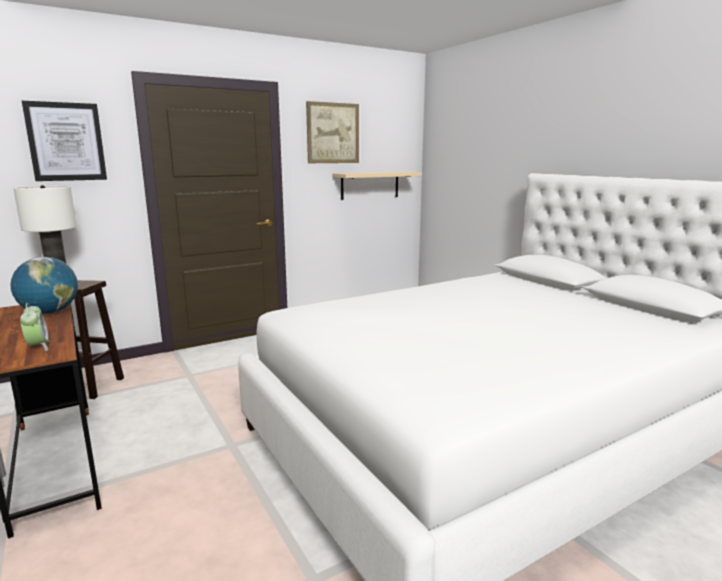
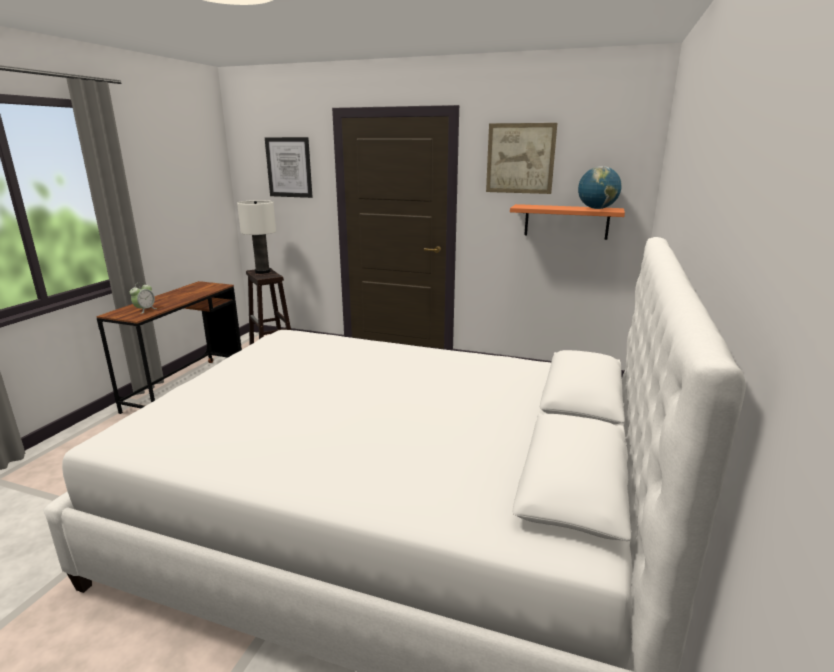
camera: 50 degrees right, 5 degrees up
(50, 312) = (202, 291): globe -> globe (597, 209)
(370, 185) = (566, 221): beige shelf -> orange shelf

